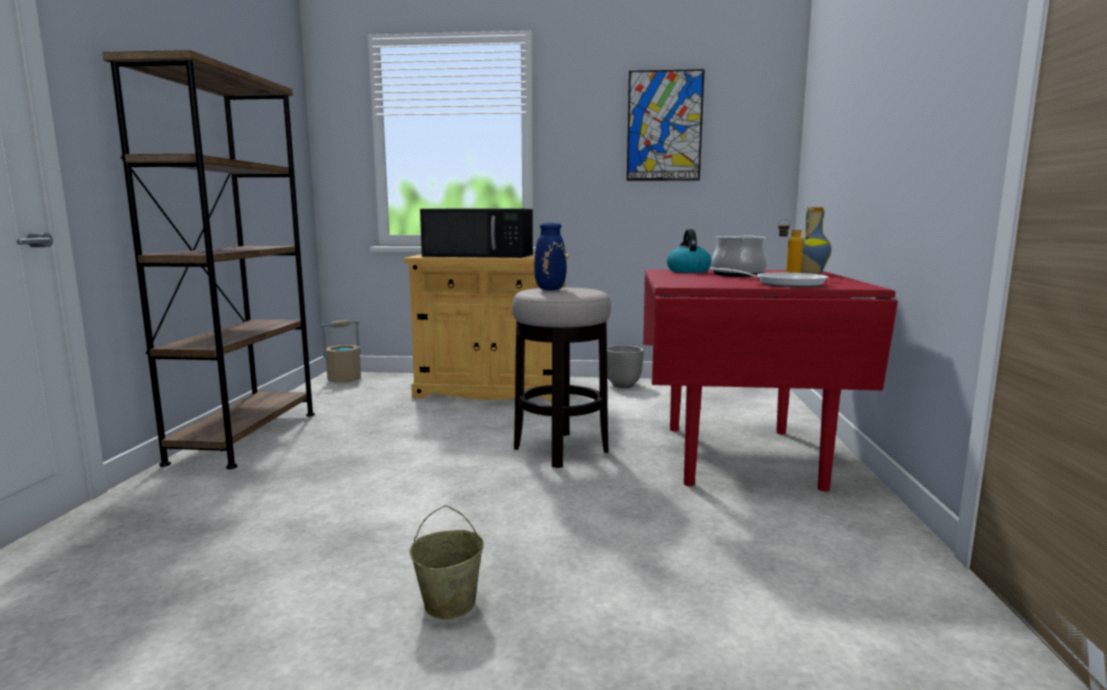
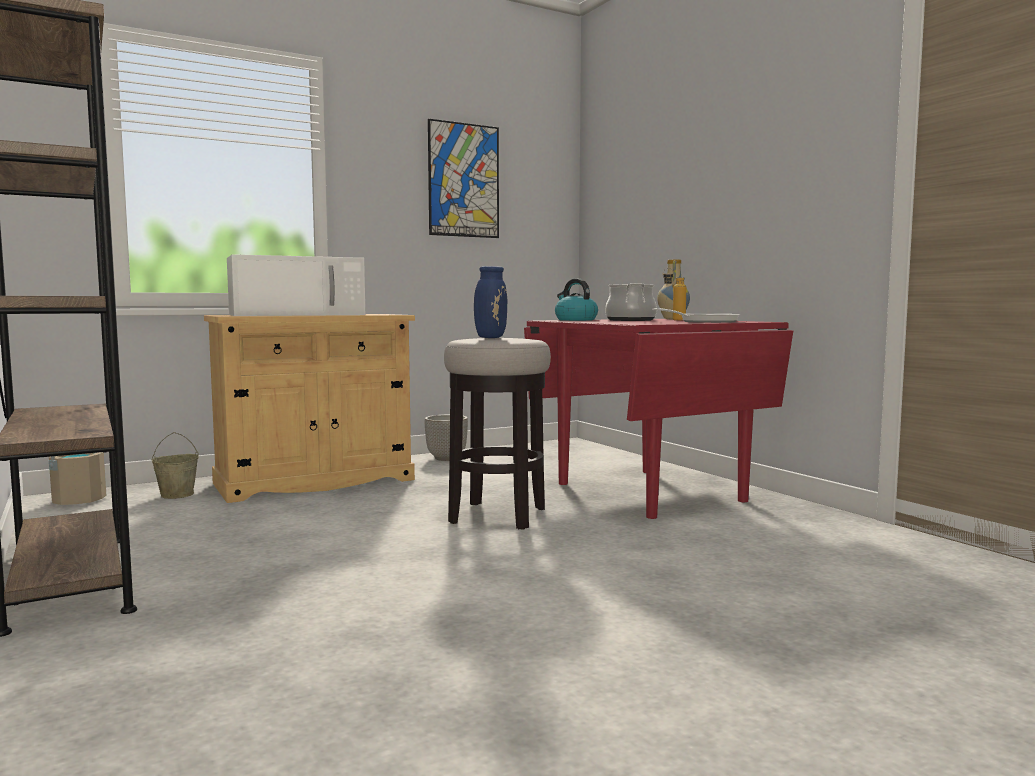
camera: 35 degrees left, 5 degrees down
(450, 603) = (645, 639): beige bucket -> beige bucket (177, 494)
(480, 255) = (299, 315): black microwave -> white microwave

